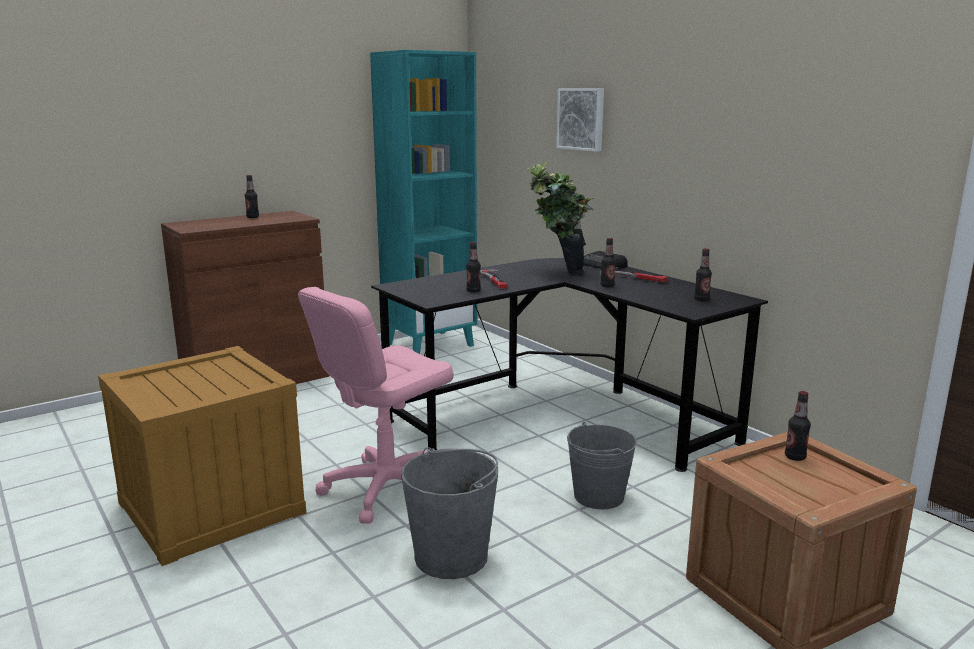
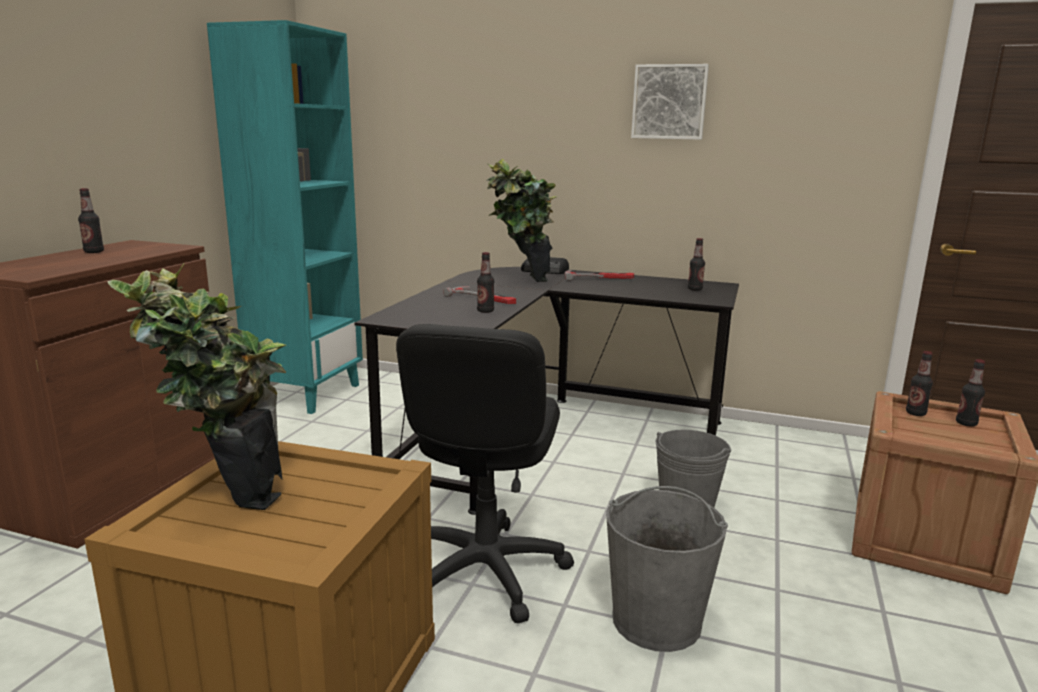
camera: 35 degrees left, 0 degrees up
(177, 375) = (223, 499): none -> potted plant
(386, 488) = (485, 571): pink office chair -> black office chair
(581, 119) = (489, 115): picture -> picture (669, 102)
(607, 286) = (594, 288): bottle -> bottle (966, 423)

